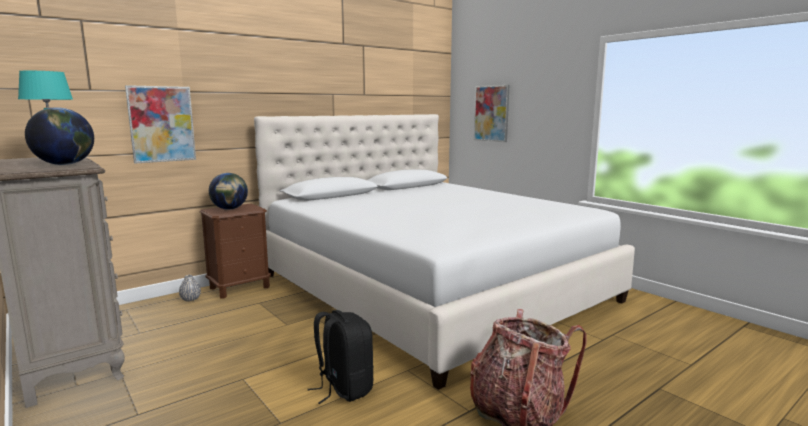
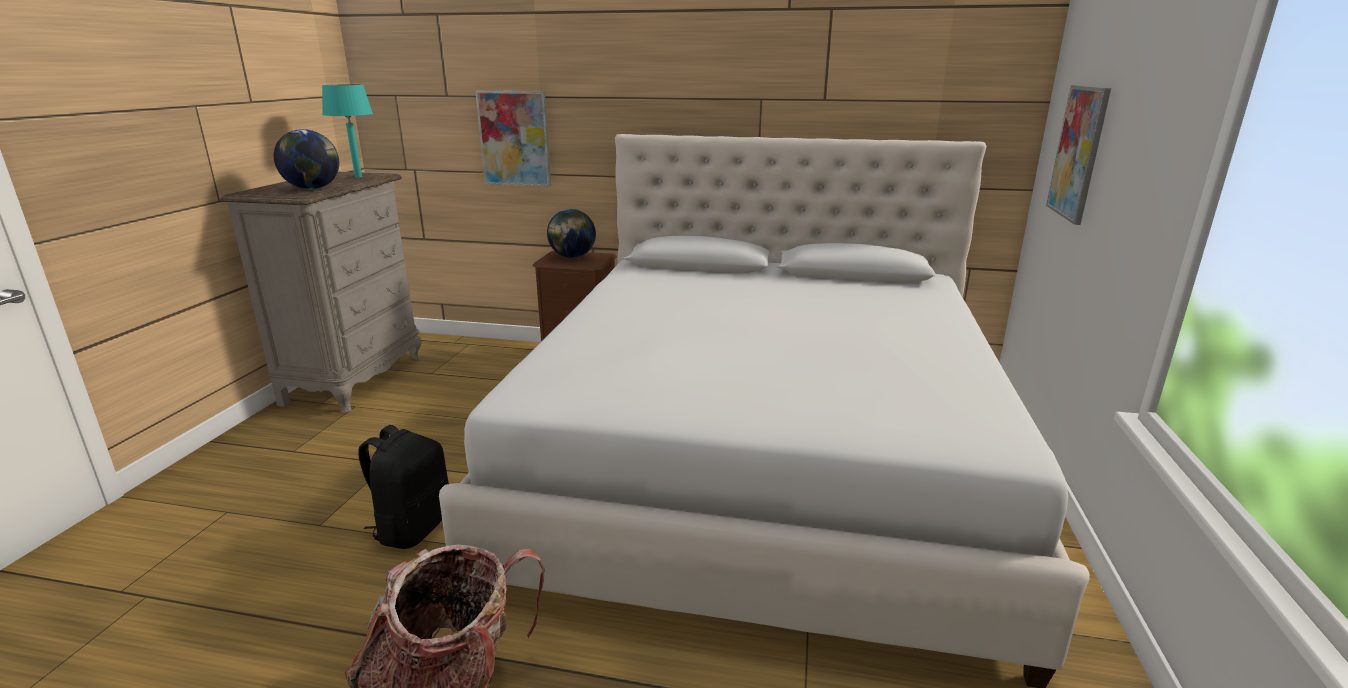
camera: 50 degrees right, 10 degrees up
(190, 299) = (522, 354): grey vase -> none

